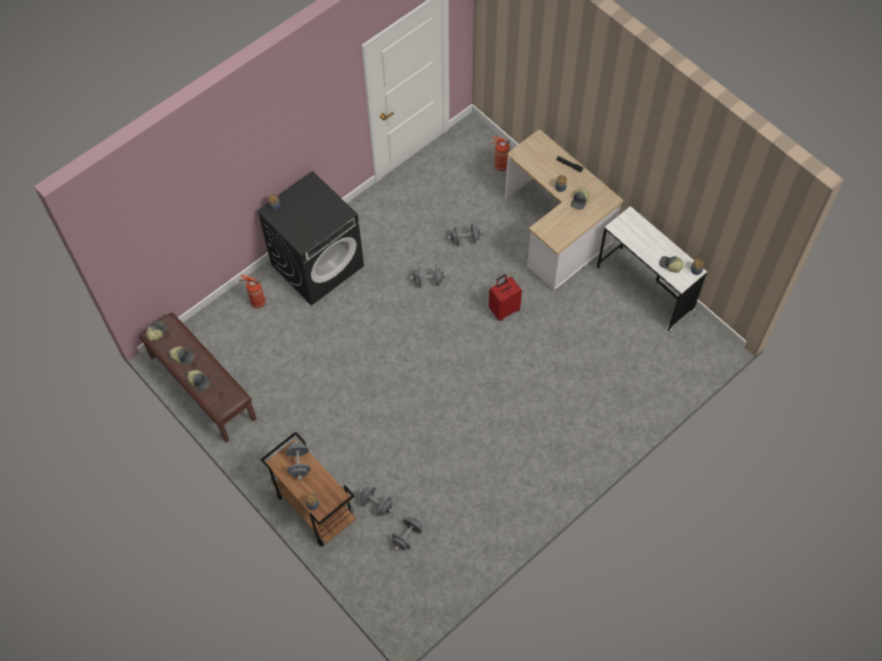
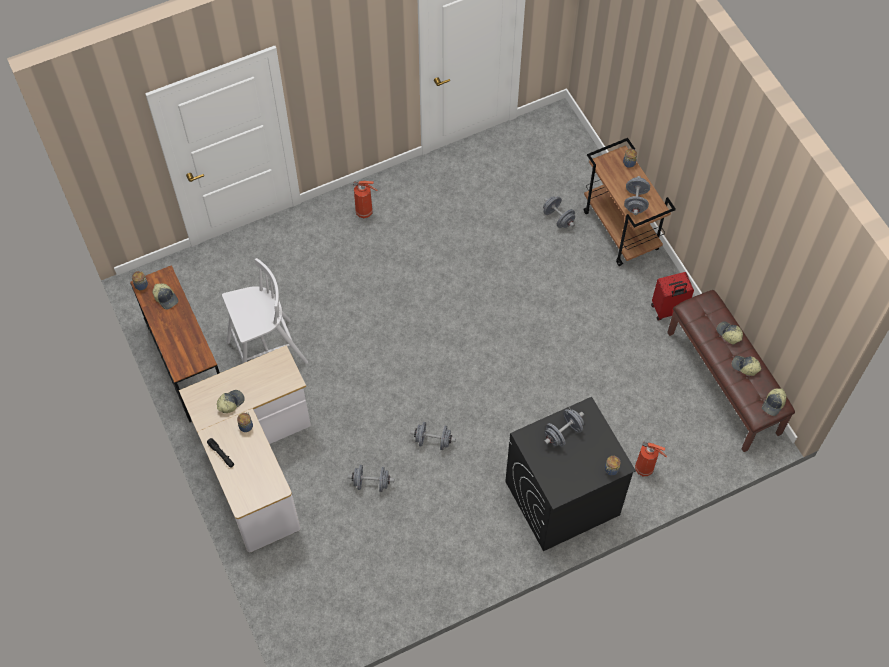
camera: 165 degrees left, 0 degrees up
(407, 536) = (535, 183): grey dumbbell -> grey dumbbell (563, 433)
(500, 166) = (288, 577): fire extinguisher -> fire extinguisher (365, 212)
(504, 309) = (357, 383): red suitcase -> red suitcase (668, 310)
(587, 314) = (265, 353): none -> white stool
(645, 288) = (187, 365): white desk -> brown desk

